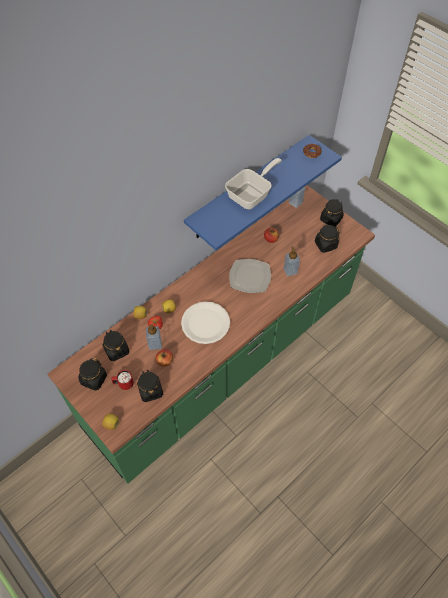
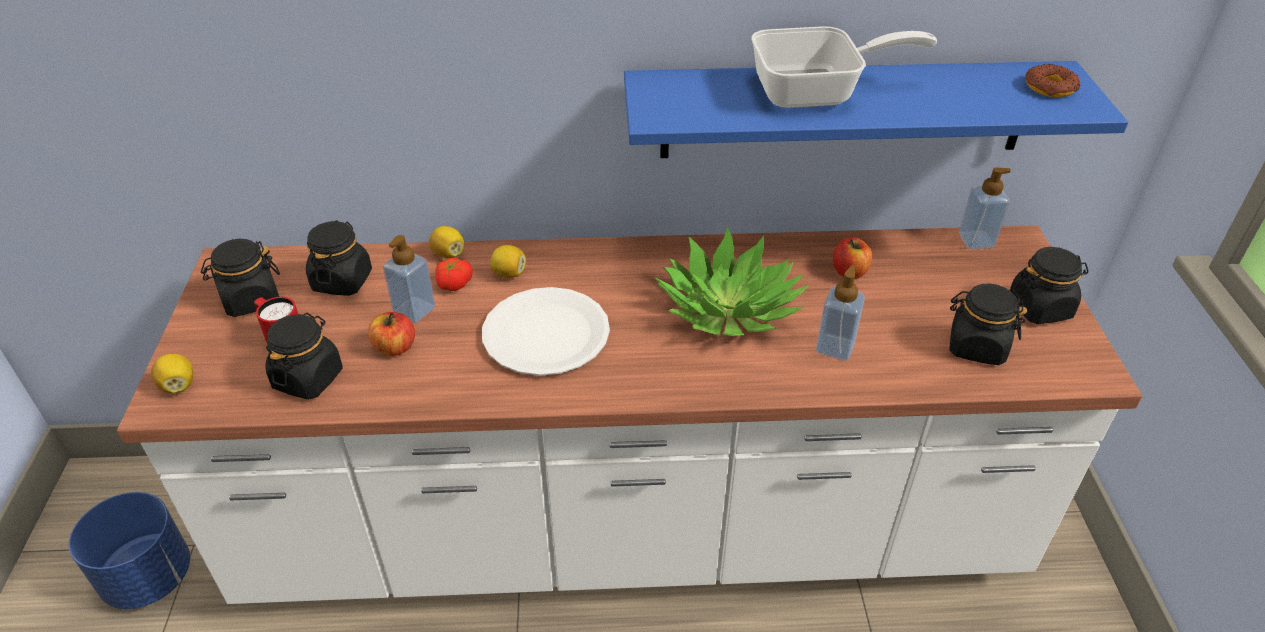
camera: 40 degrees right, 15 degrees down
(78, 500) = (149, 577): none -> blue planter
(224, 361) = (632, 527): green counter -> white counter
(249, 276) = (729, 308): plate -> potted plant

